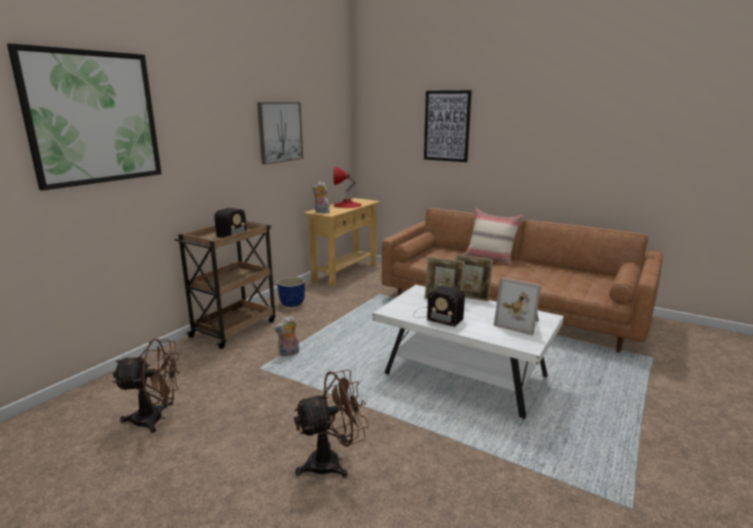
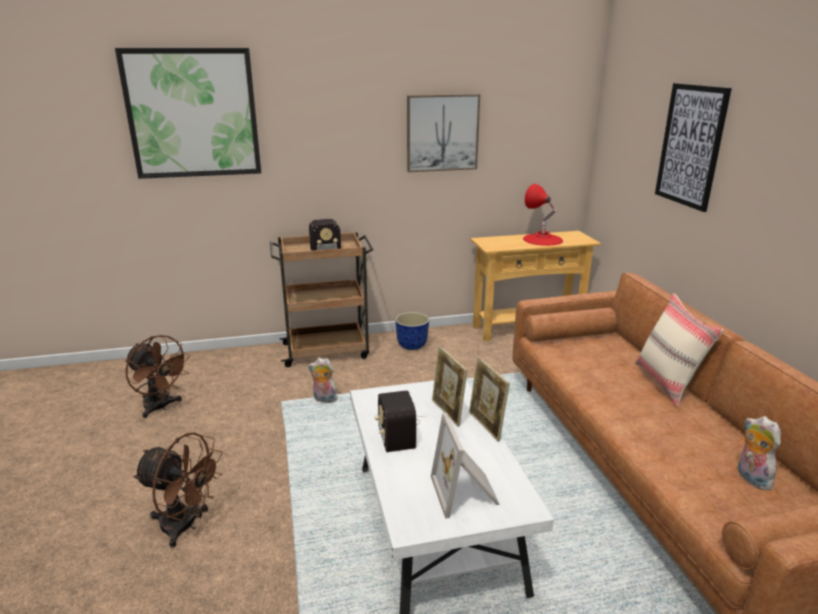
camera: 45 degrees right, 5 degrees up
(321, 212) = (489, 242): plush toy -> plush toy (750, 478)

